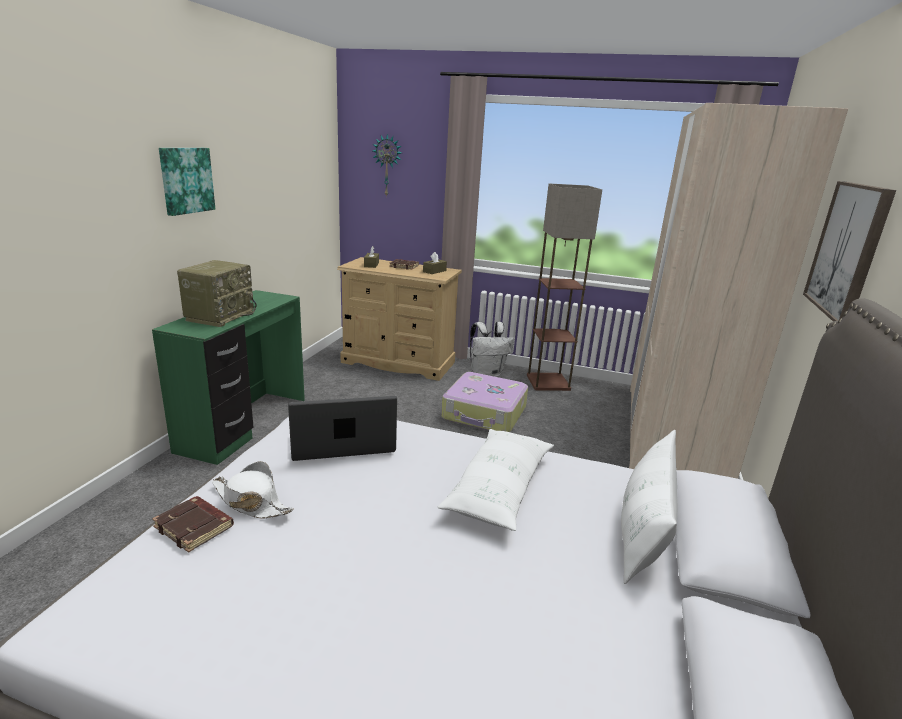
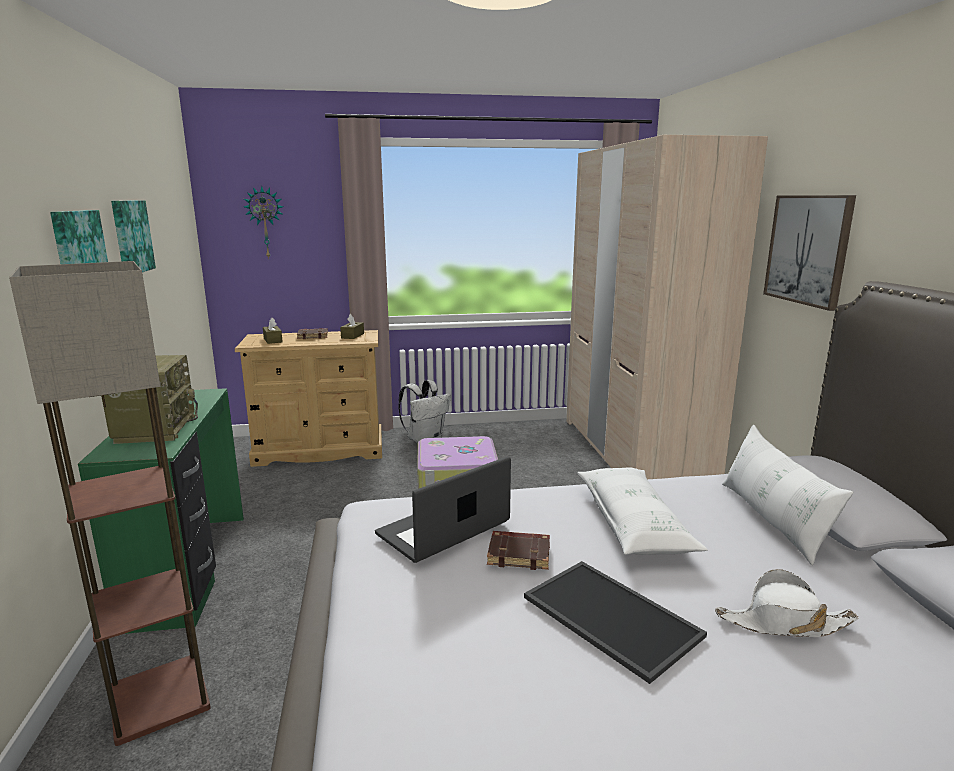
camera: 25 degrees left, 5 degrees down
(195, 527) = (391, 669): brown book -> brown book (520, 554)
(249, 169) = (130, 236): none -> picture
(251, 502) = (419, 620): white hat -> white hat (783, 623)
(380, 552) = (607, 616): none -> tray
(547, 382) = (489, 433): floor lamp -> floor lamp (158, 698)

